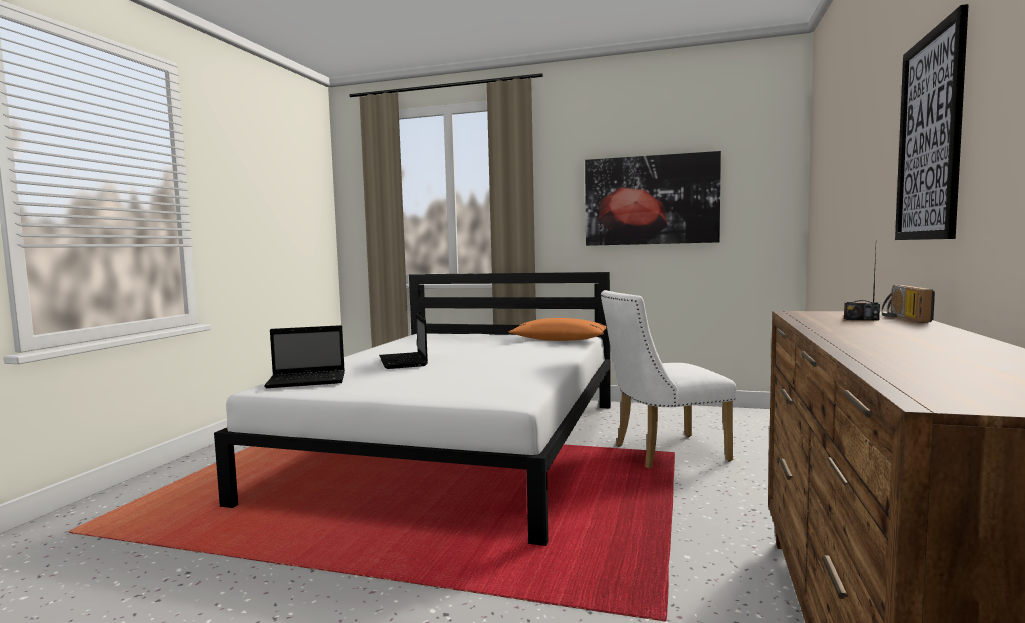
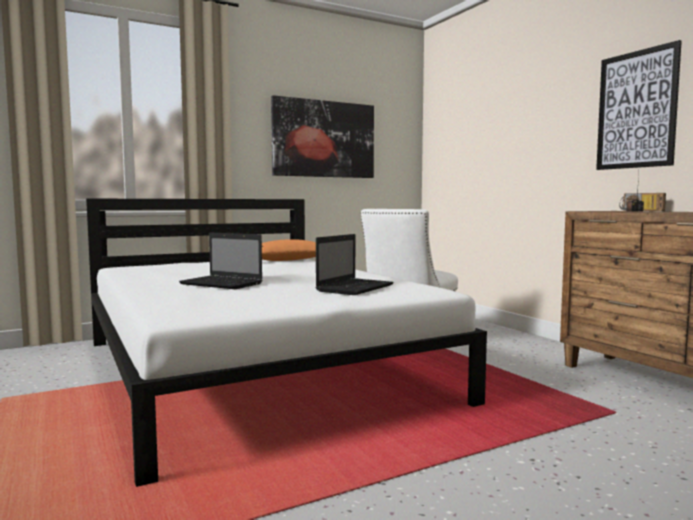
camera: 45 degrees left, 0 degrees up
(308, 381) = (199, 306): laptop -> laptop (355, 288)

